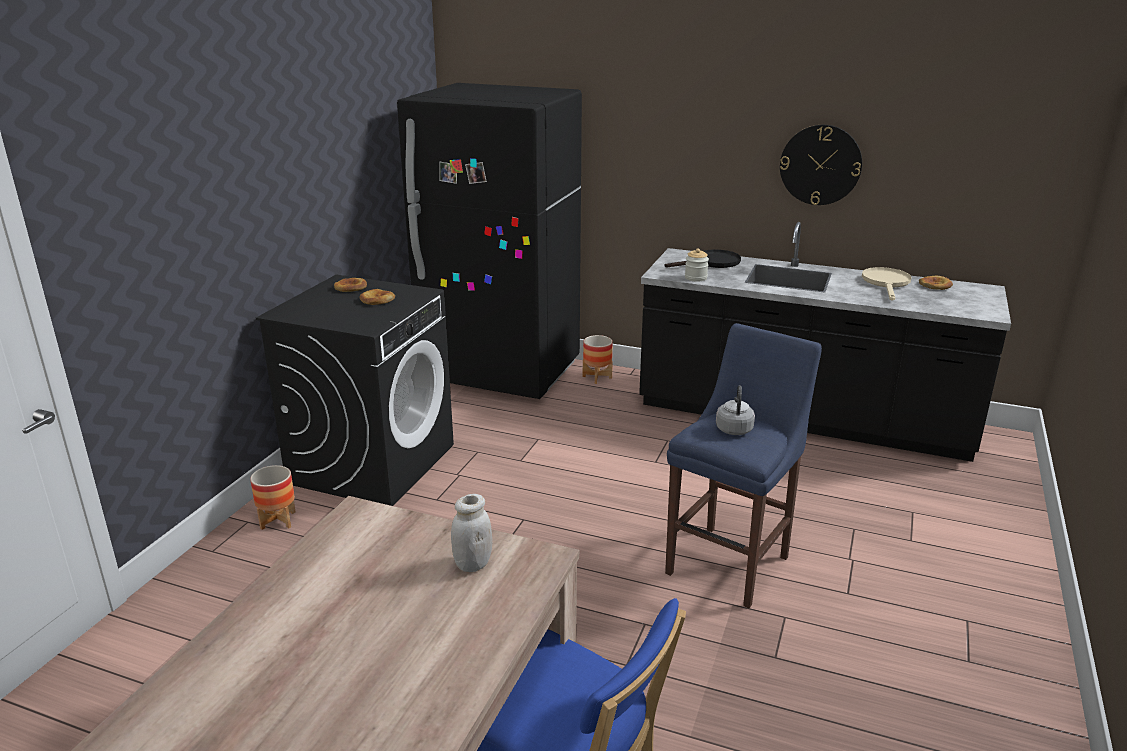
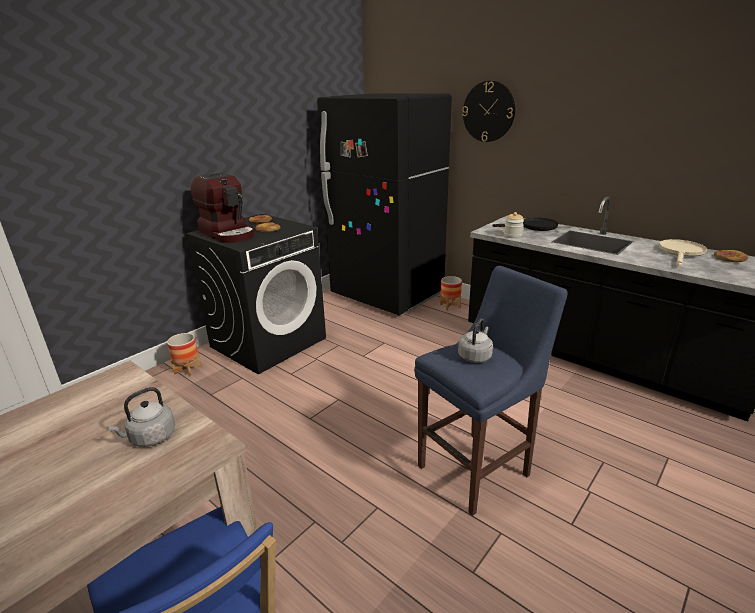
camera: 20 degrees right, 0 degrees up
(325, 312) = (228, 234): none -> coffee machine
(472, 564) = (150, 437): white jar -> grey kettle
(820, 165) = (633, 149): wall clock -> wall clock (488, 111)

